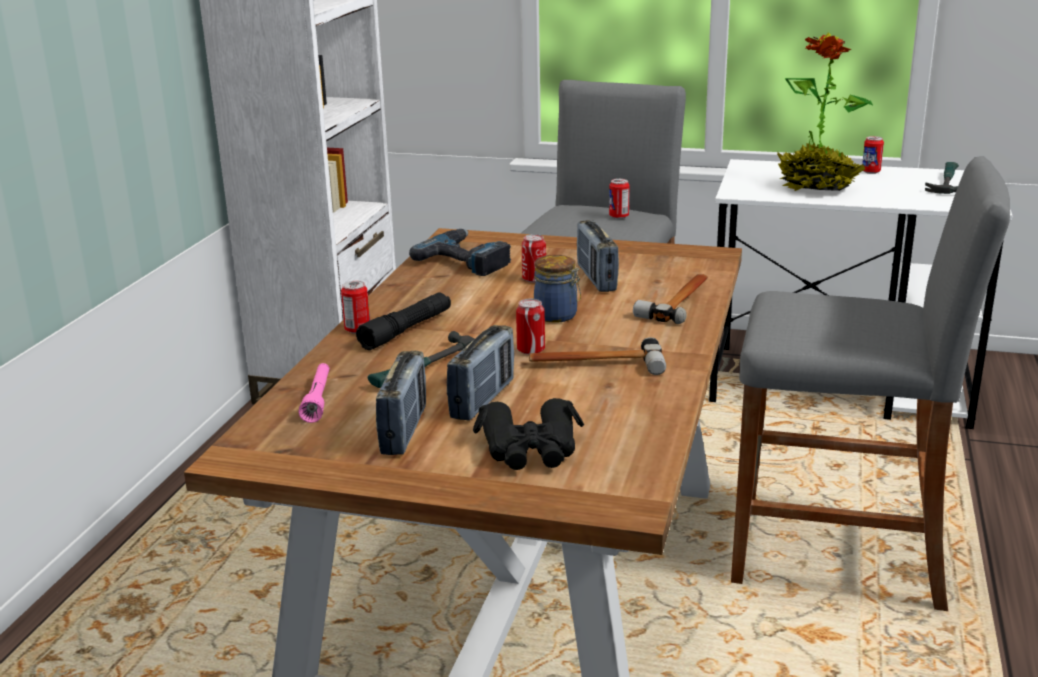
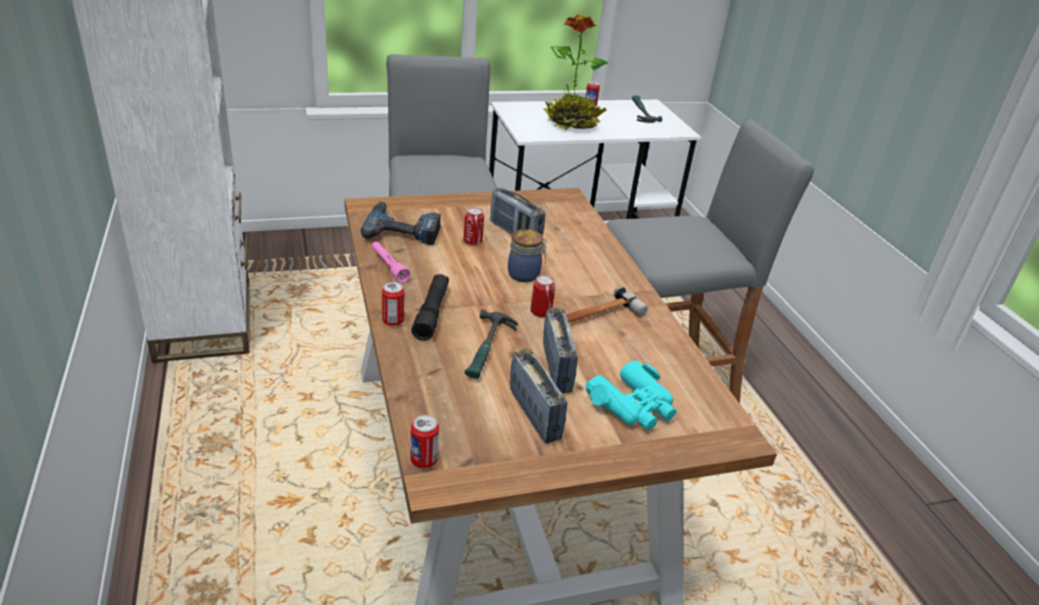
camera: 35 degrees left, 10 degrees up
(318, 399) = (439, 402): pink flashlight -> pink flashlight (389, 266)
(530, 448) = (633, 405): black binoculars -> turquoise binoculars
(619, 216) = (459, 165): can -> can (424, 460)
(679, 302) = (589, 245): hammer -> none

